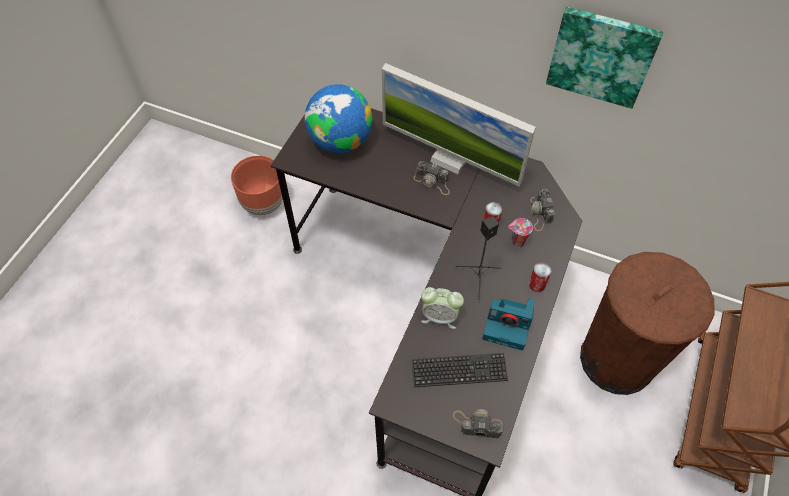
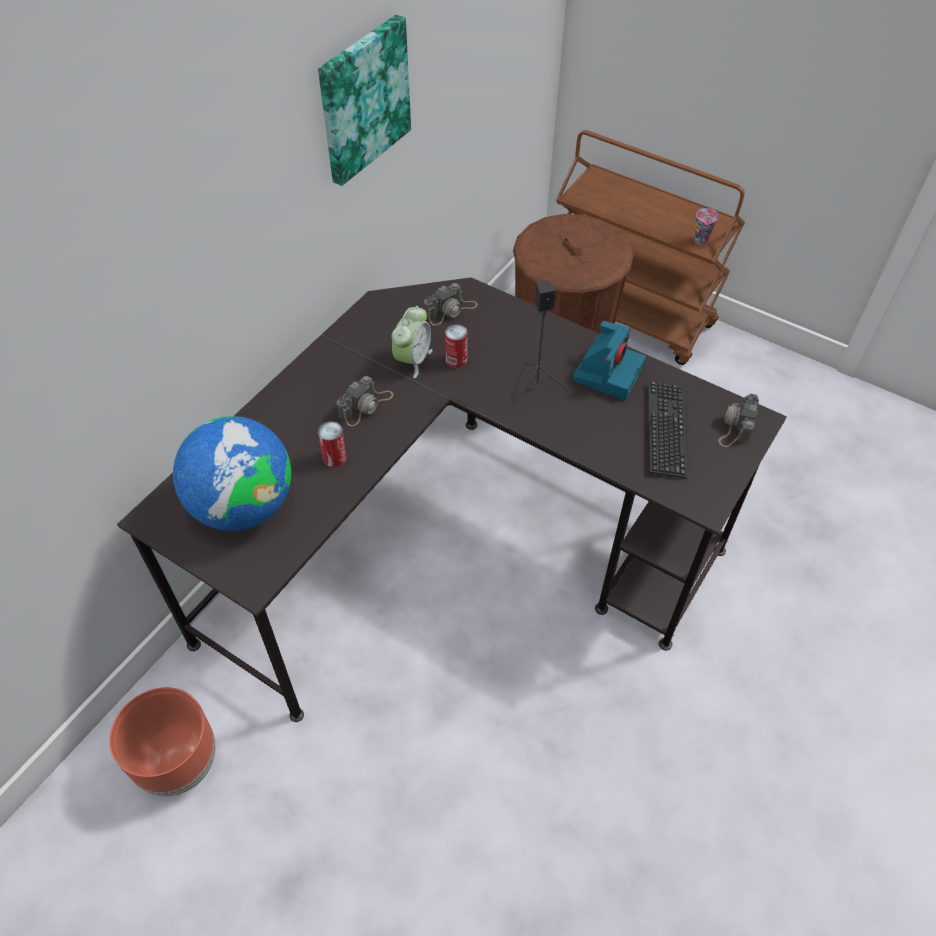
camera: 80 degrees left, 5 degrees down
(440, 316) = (587, 435): alarm clock -> alarm clock (412, 360)
(450, 158) = (330, 379): monitor -> none
(517, 243) = (490, 340): cup -> cup (701, 241)
(537, 284) = (555, 335): can -> can (334, 457)
(540, 213) = (450, 310): camera -> camera turned 45 degrees counterclockwise

